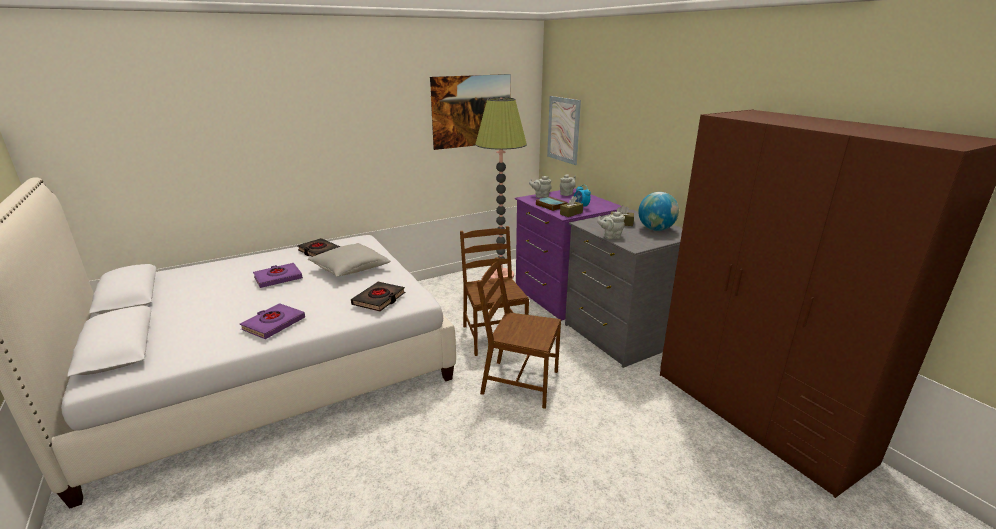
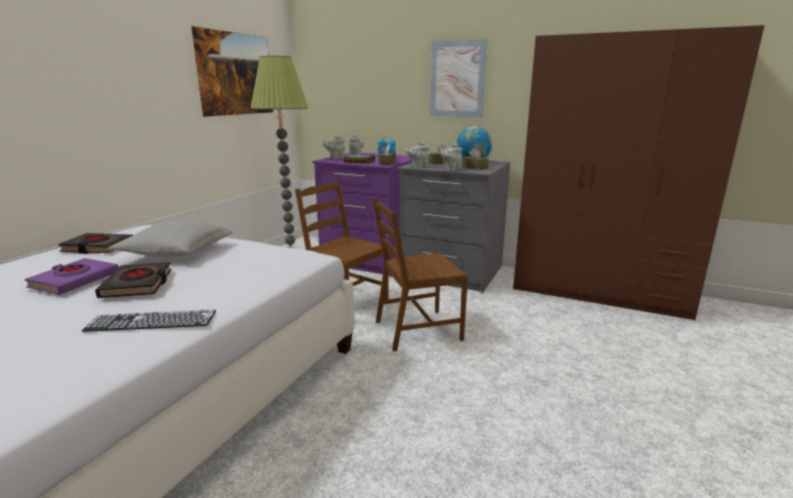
camera: 35 degrees left, 5 degrees down
(273, 324) = (151, 321): purple book -> keyboard
(379, 299) = (268, 265): black book -> black book (138, 284)
(563, 130) = (330, 95): picture -> picture (457, 79)
(588, 225) = (418, 166): none -> grey teapot
(640, 239) = (474, 167): none -> brown tissue box

